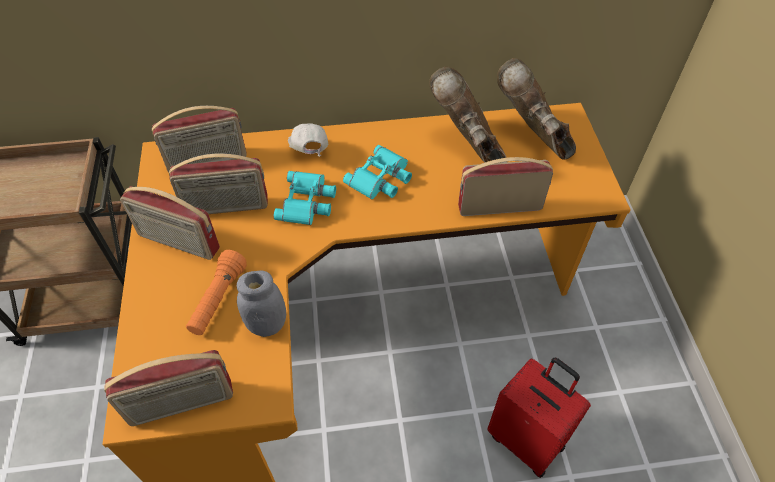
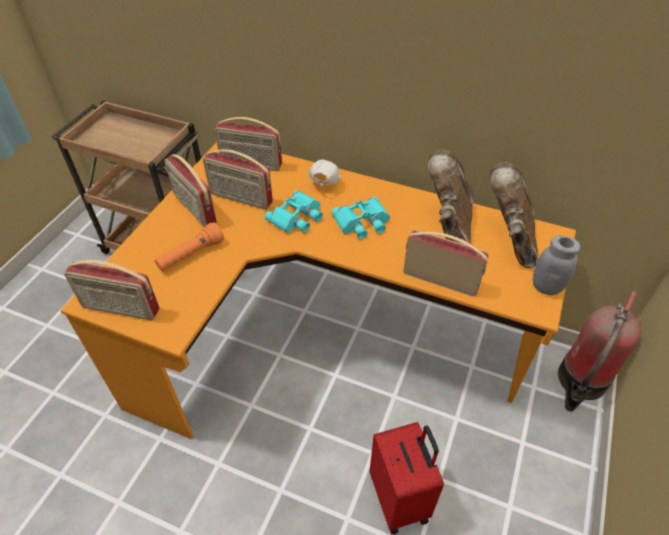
camera: 30 degrees right, 5 degrees down
(267, 324) = (209, 285): grey jar -> grey jar (546, 287)
(609, 246) = (580, 382): none -> fire extinguisher

